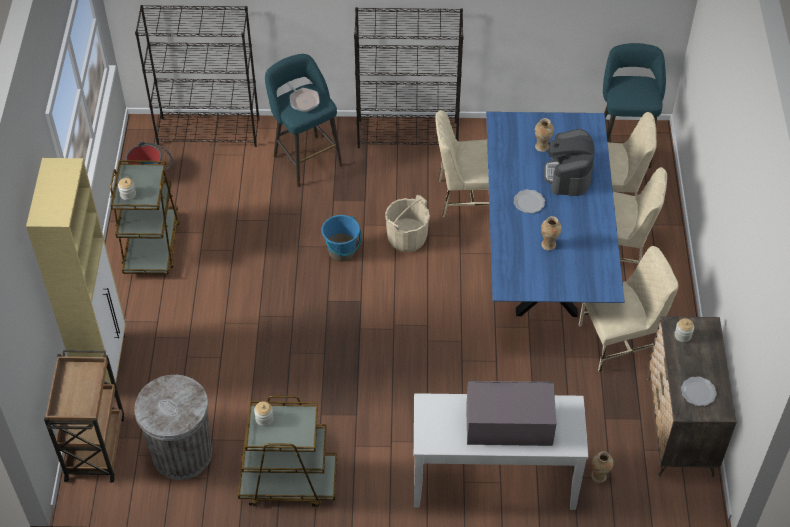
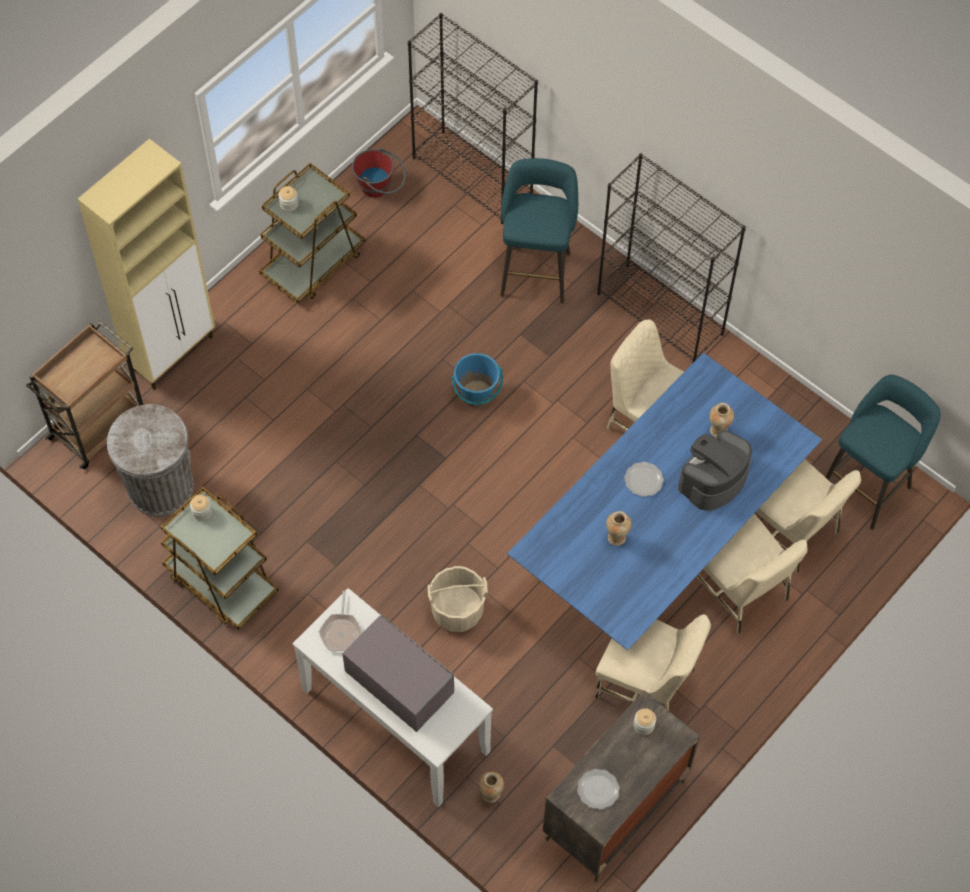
camera: 40 degrees right, 10 degrees up
(303, 100) = (539, 214): frying pan -> frying pan (341, 631)
(407, 238) = (550, 425): beige bucket -> beige bucket (457, 611)

